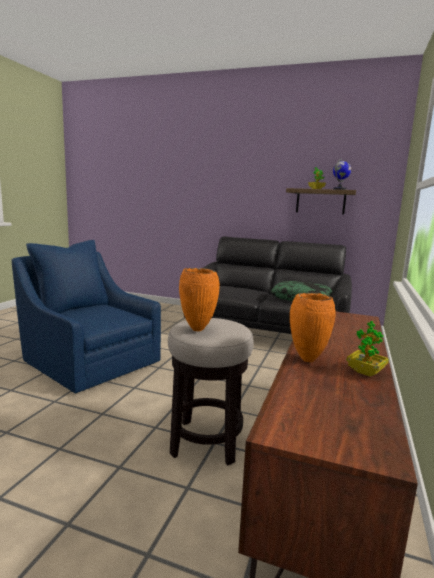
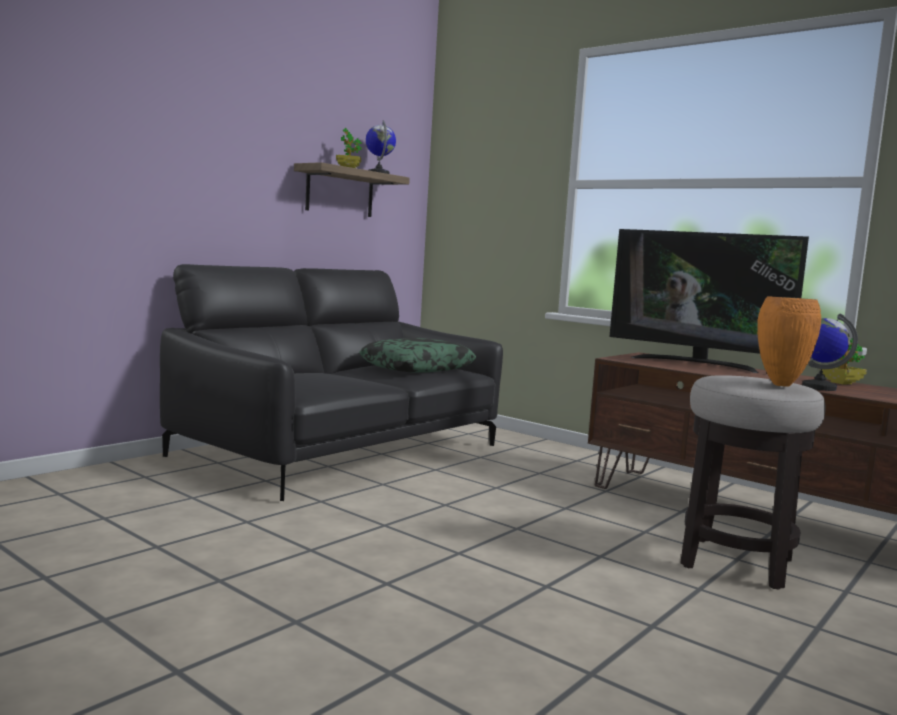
camera: 70 degrees left, 5 degrees down
(89, 361) = (375, 617): blue armchair -> none
(306, 359) = (818, 387): orange vase -> globe
(355, 329) = (696, 363): none -> television

